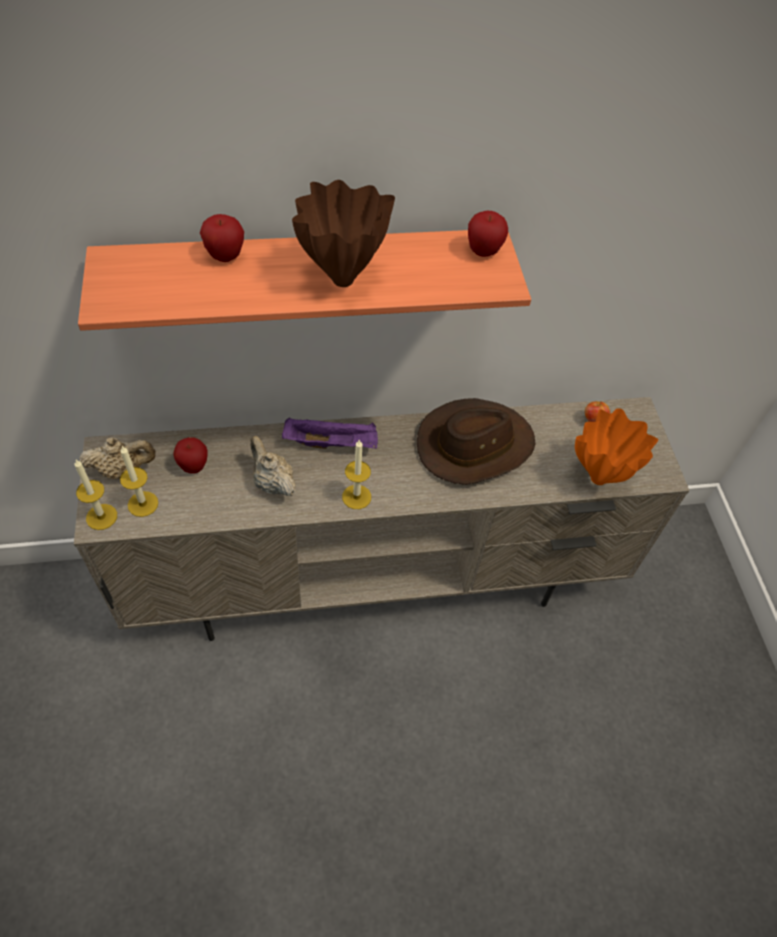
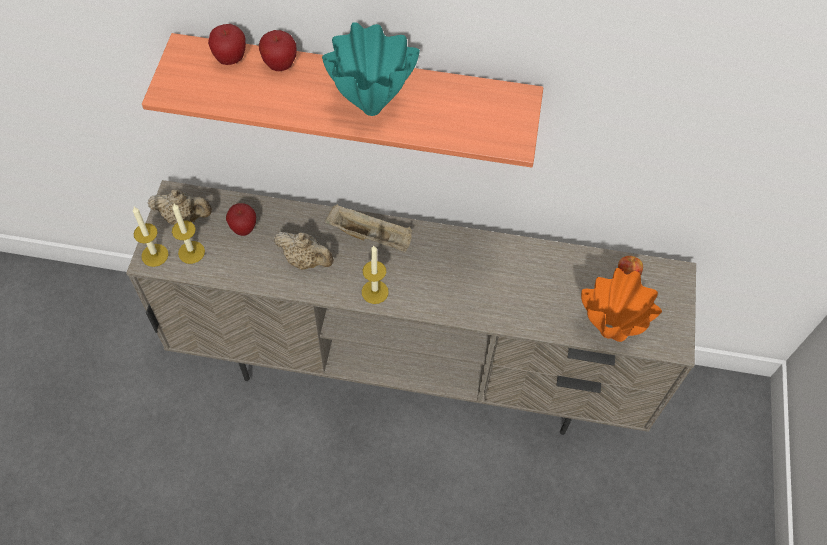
camera: 20 degrees right, 5 degrees up
(272, 483) = (306, 260): beige teapot -> beige teapot turned 135 degrees clockwise
(332, 443) = (371, 236): purple tray -> beige tray
(341, 280) = (370, 108): brown vase -> turquoise vase
(474, 445) = (501, 270): brown hat -> none
(483, 252) = (509, 106): apple -> apple (230, 59)

